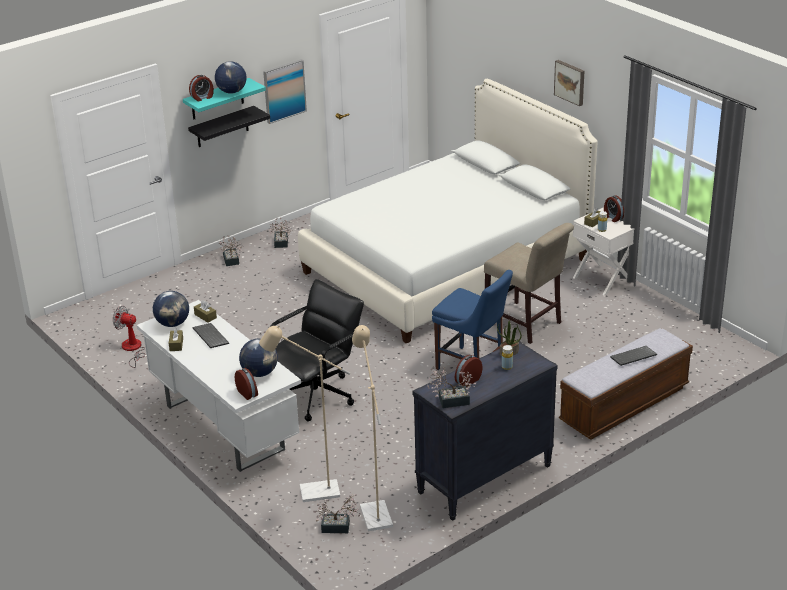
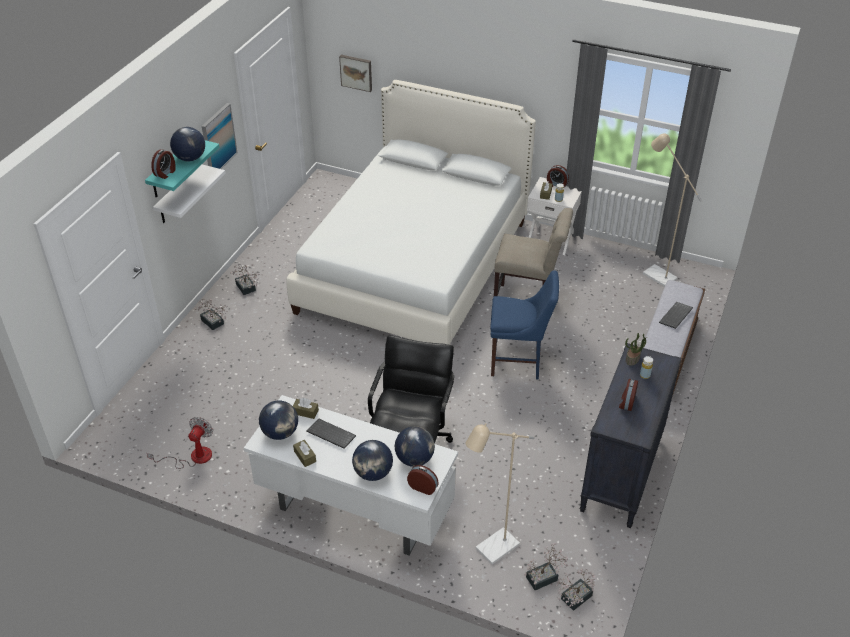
camera: 30 degrees left, 10 degrees up
(132, 349) = (193, 457): fan -> fan turned 120 degrees clockwise
(218, 372) = (373, 473): none -> globe
(222, 127) = (178, 195): black shelf -> white shelf
(374, 511) = (560, 547): beige floor lamp -> beige floor lamp (654, 273)
(450, 401) = (632, 431): potted plant -> potted plant (573, 599)
(570, 82) = (497, 70): picture -> picture (356, 72)

